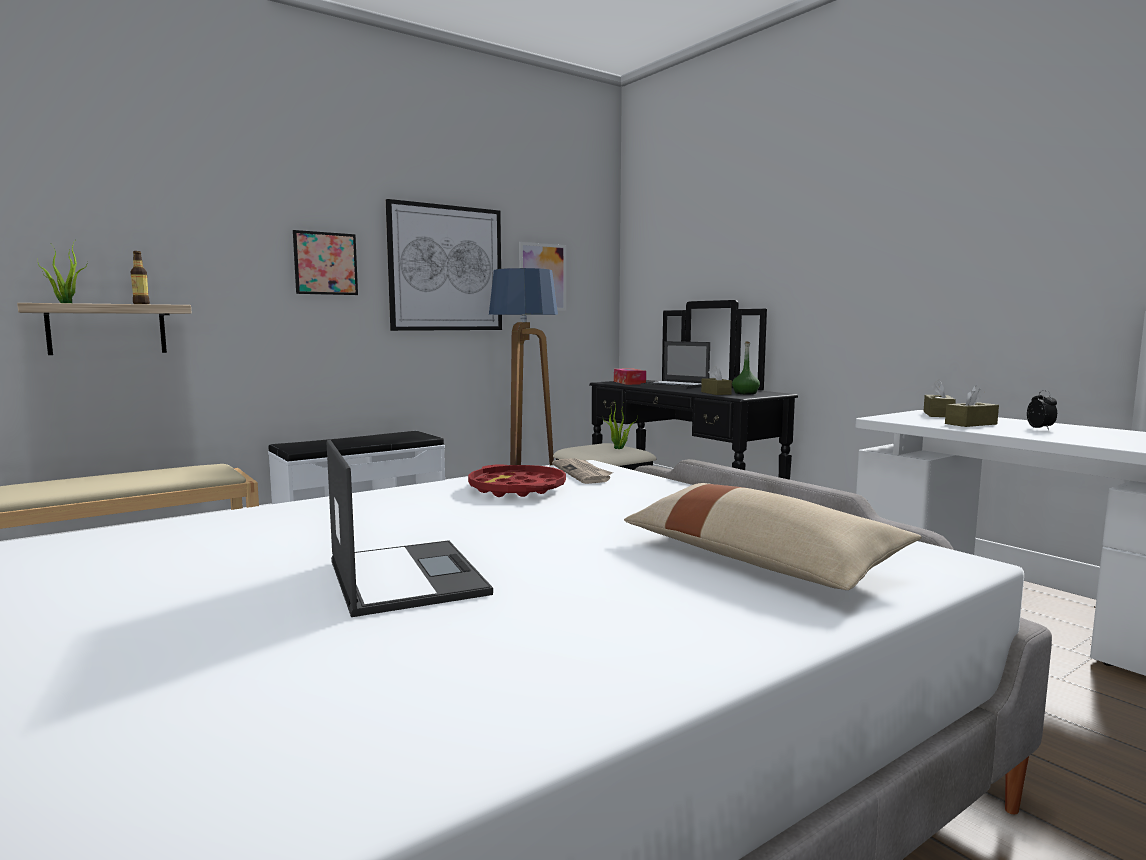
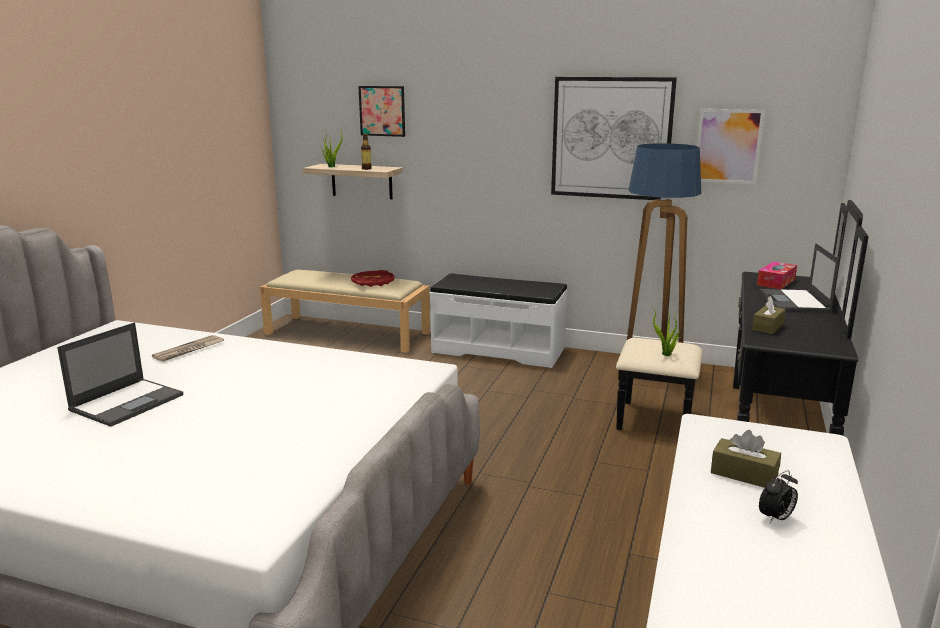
camera: 55 degrees right, 10 degrees up
(325, 263) = (501, 135): picture -> picture (382, 111)
(517, 489) = (327, 371): red tray -> red tray (373, 282)
(582, 473) = (398, 374): newspaper -> newspaper (189, 350)
(745, 393) = (798, 337): green bottle -> none
(758, 559) = (214, 474): beige pillow -> none
(938, 414) = (805, 449): brown tissue box -> none

